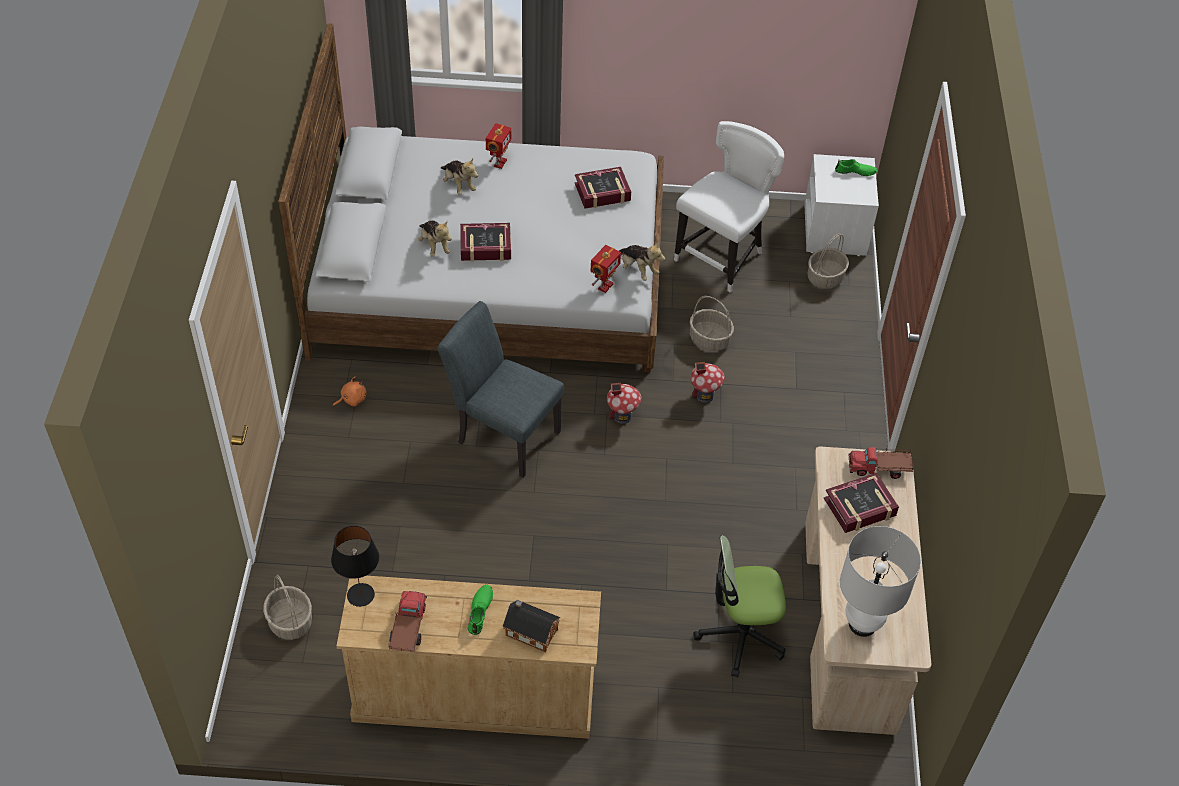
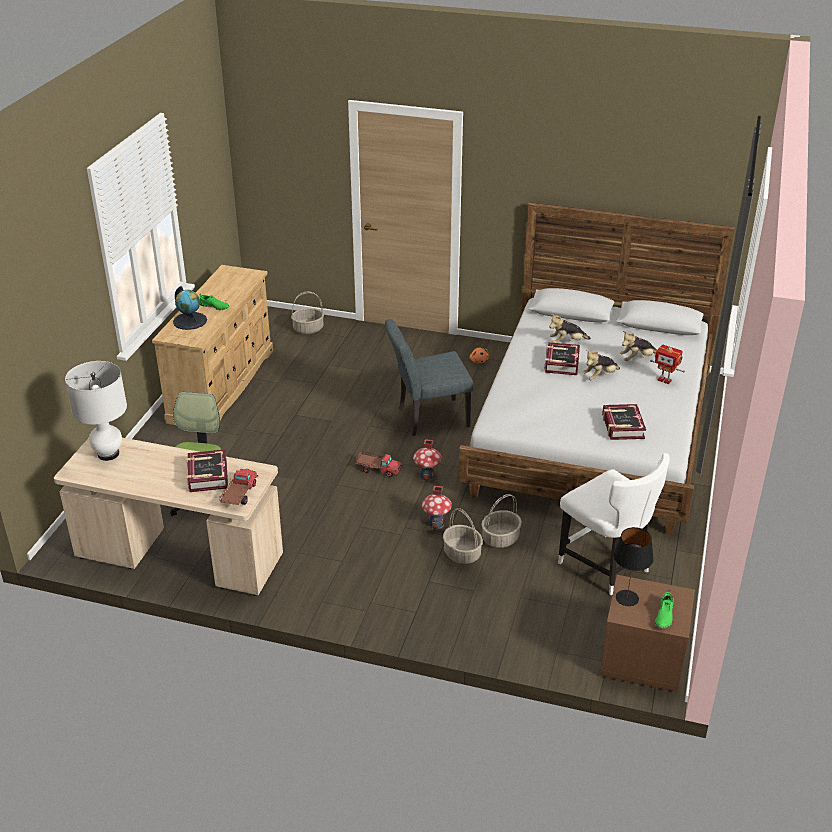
camera: 105 degrees right, 15 degrees down
(361, 595) = (250, 273): black table lamp -> black table lamp (627, 598)
(408, 628) = (218, 284): toy truck -> toy truck (378, 469)
(502, 434) = (427, 418): grey chair -> grey chair turned 150 degrees counterclockwise
(530, 631) = (190, 321): toy house -> globe
(604, 286) = (504, 411): toy robot -> none
(637, 270) = (521, 431): plush toy -> plush toy (600, 376)
(825, 277) = (571, 635): basket -> basket (462, 554)
(835, 231) = (641, 660): white nightstand -> brown nightstand

